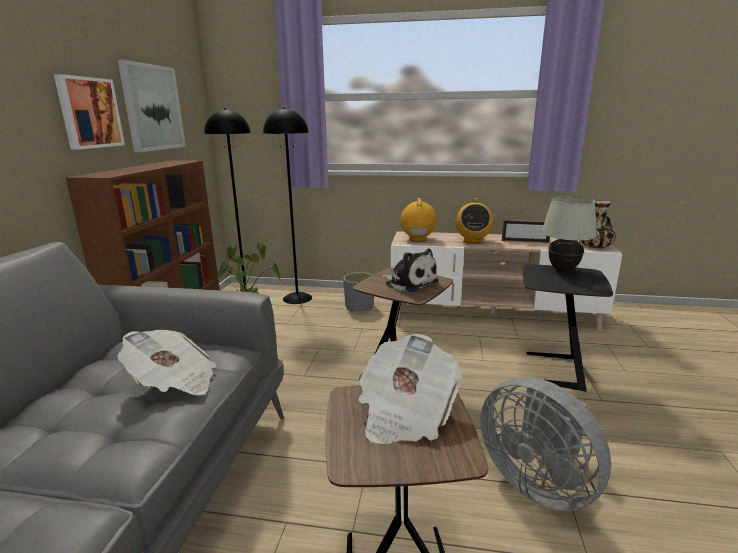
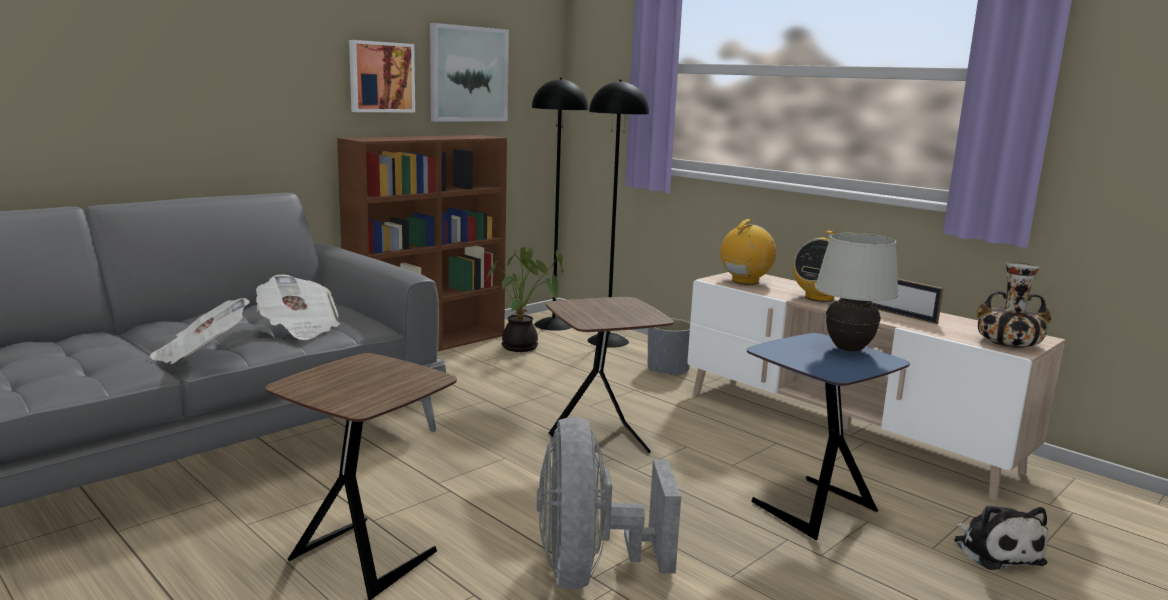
camera: 35 degrees right, 5 degrees down
(405, 412) = (381, 378): newspaper -> newspaper (201, 355)
(409, 283) = (614, 312): plush toy -> plush toy (995, 550)
(551, 371) = (809, 506): black side table -> blue side table

